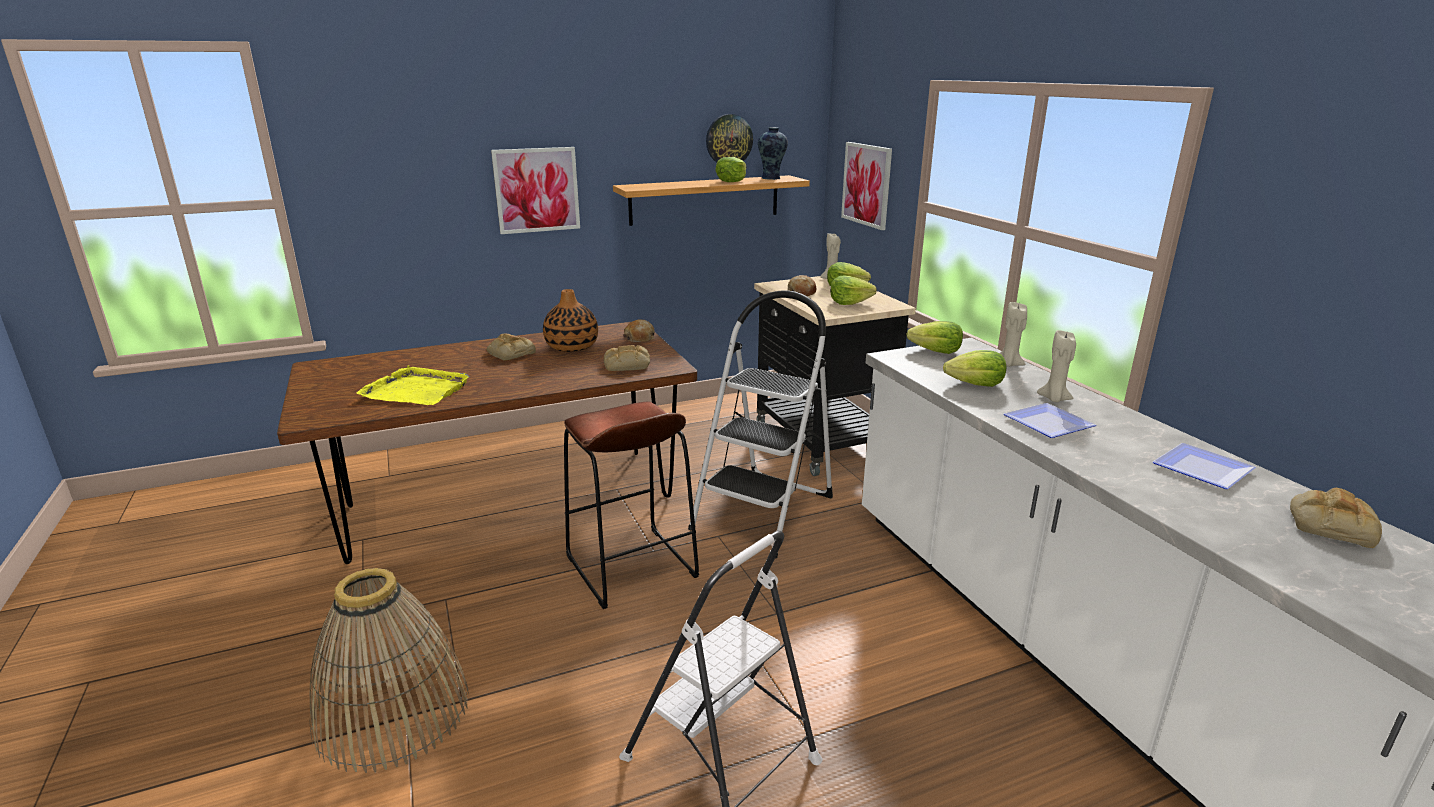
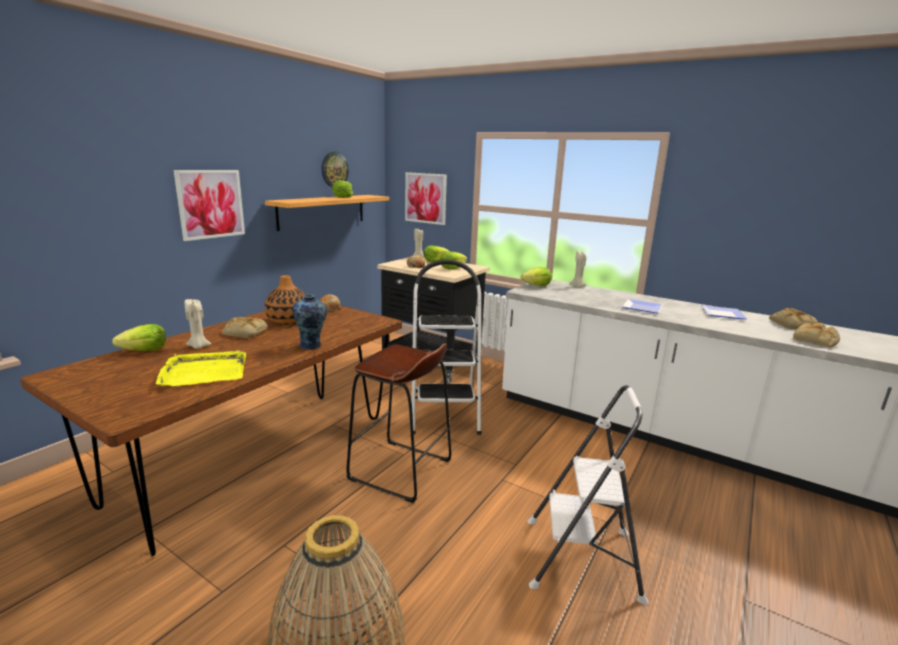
camera: 35 degrees left, 5 degrees down
(626, 365) = (349, 325): bread -> bread (815, 340)
(771, 178) = (363, 196): vase -> vase (311, 346)
(975, 384) = (582, 297): lettuce -> lettuce (145, 350)
(1054, 399) = (623, 297): beige candle -> beige candle (198, 346)

